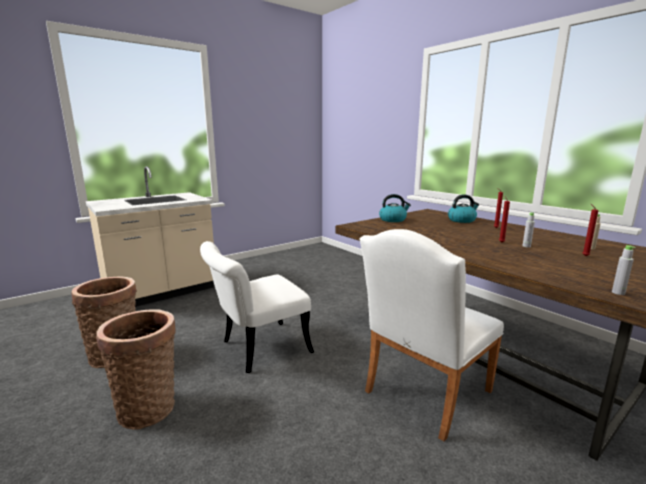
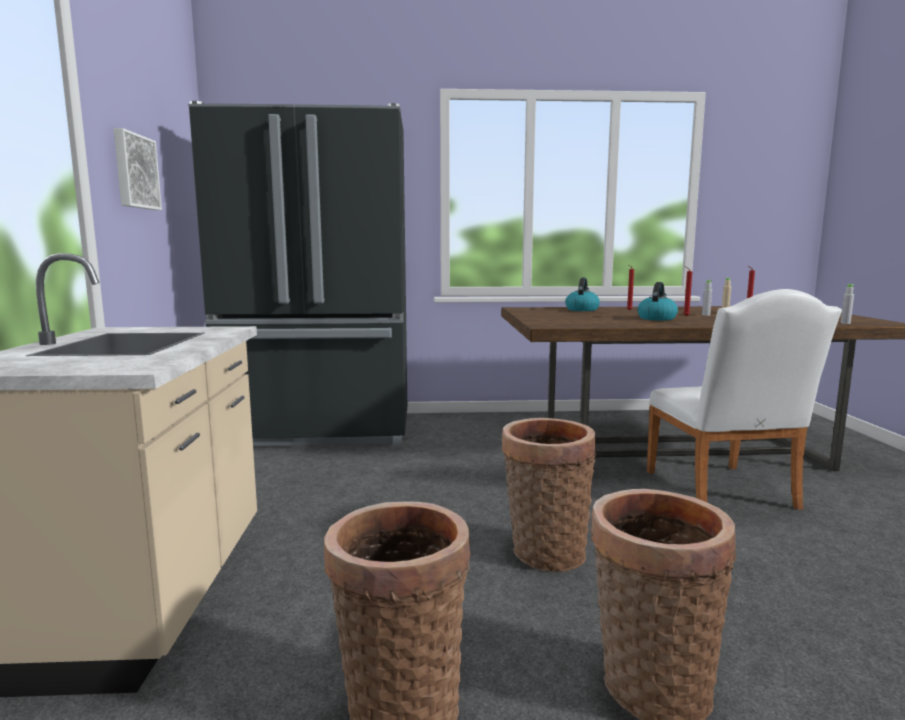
camera: 55 degrees left, 5 degrees down
(251, 125) = (134, 171): none -> picture
(257, 349) = (544, 551): white chair -> basket
(332, 261) = (320, 432): none -> black fridge
(393, 220) = (541, 317): kettle -> kettle (656, 318)

